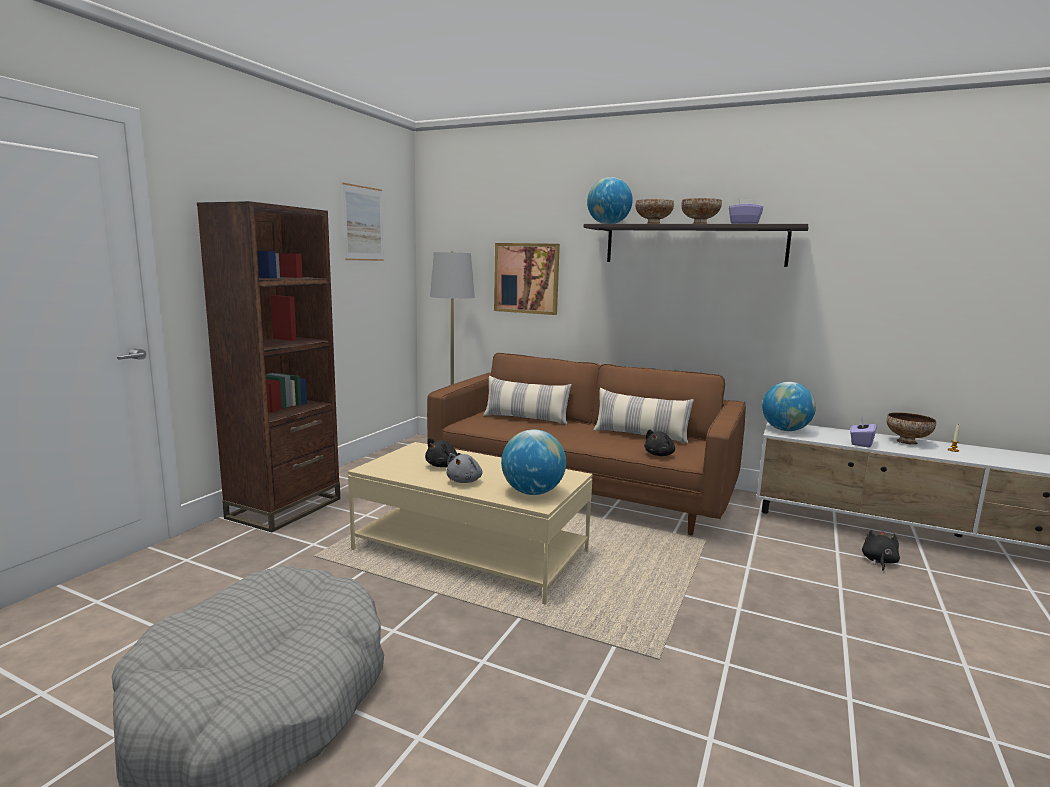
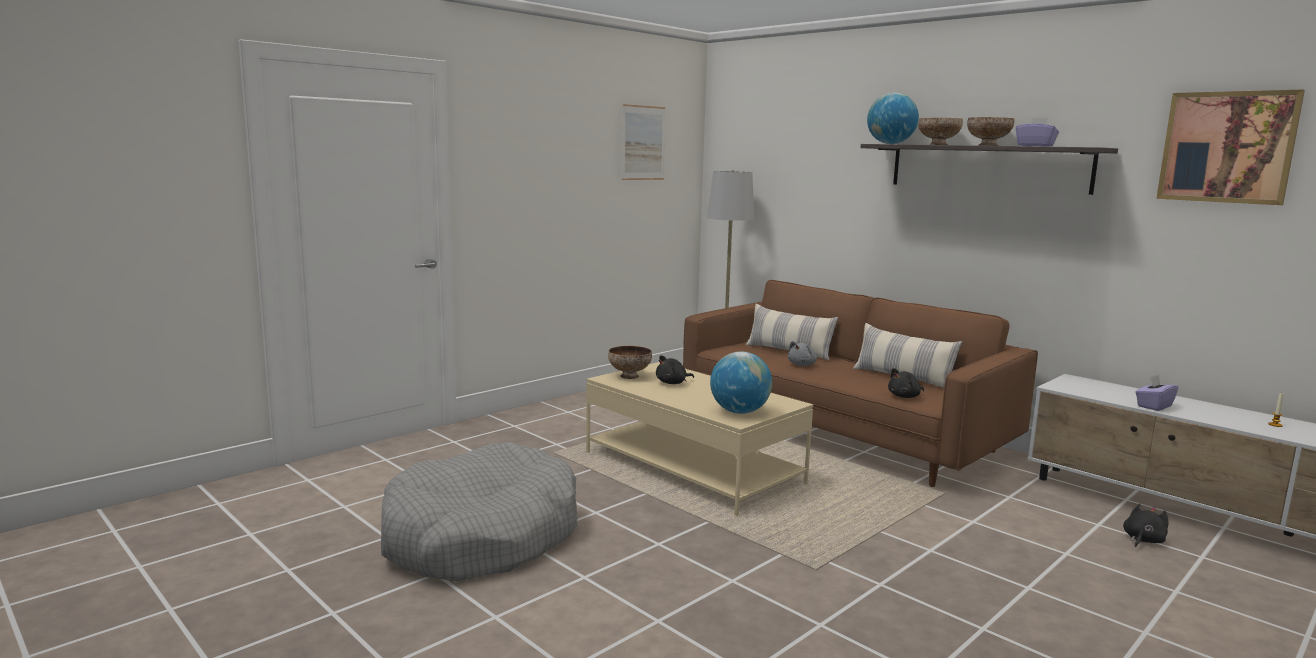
camera: 20 degrees right, 0 degrees up
(285, 508) = (543, 414): brown bookcase -> none
(465, 481) = (684, 396): grey plush toy -> grey plush toy (802, 365)
(526, 278) = (810, 200): picture -> picture (1227, 147)
(785, 430) = (1071, 385): globe -> none
(907, 442) = (1222, 411): bowl -> bowl (629, 376)

